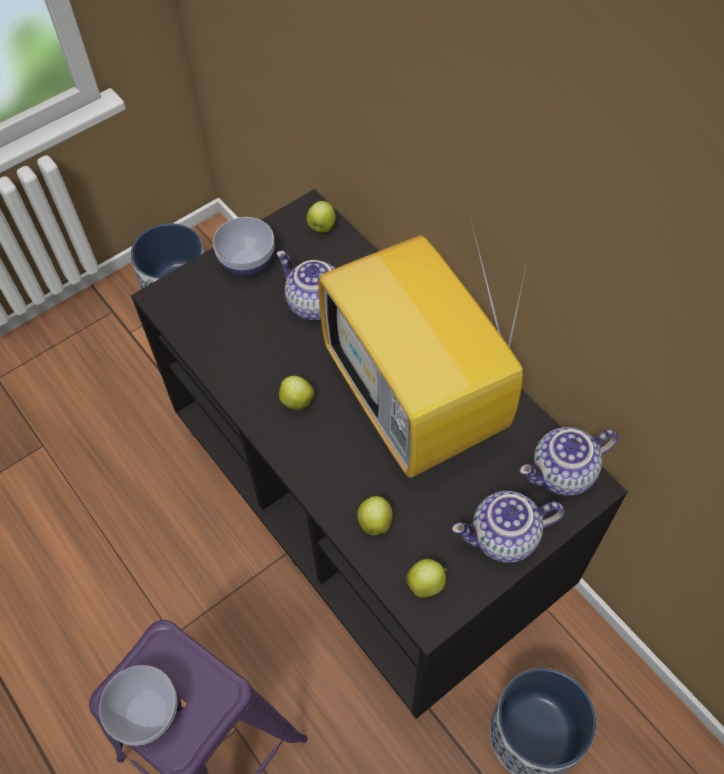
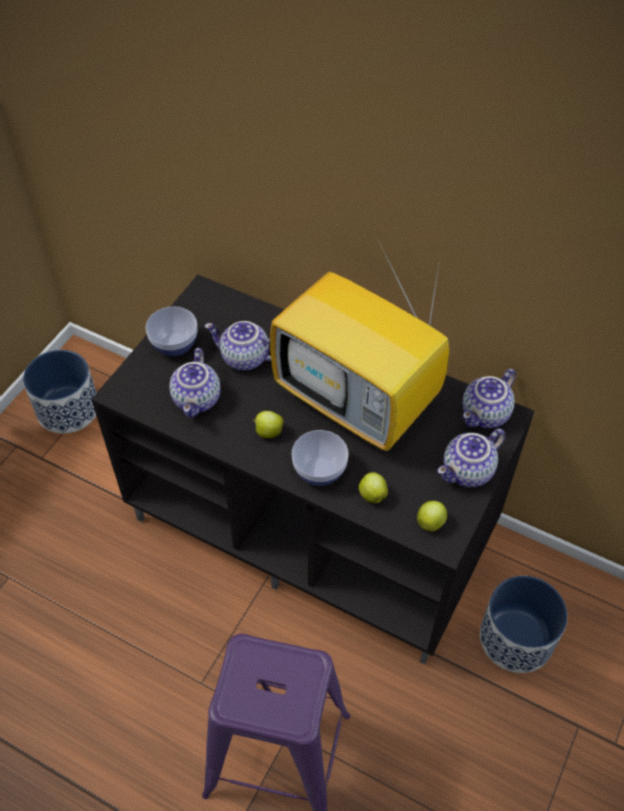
camera: 25 degrees left, 5 degrees down
(147, 713) = (260, 705): bowl -> bowl (319, 471)
(240, 335) = (198, 400): none -> teapot
(321, 227) = (219, 301): apple -> none

